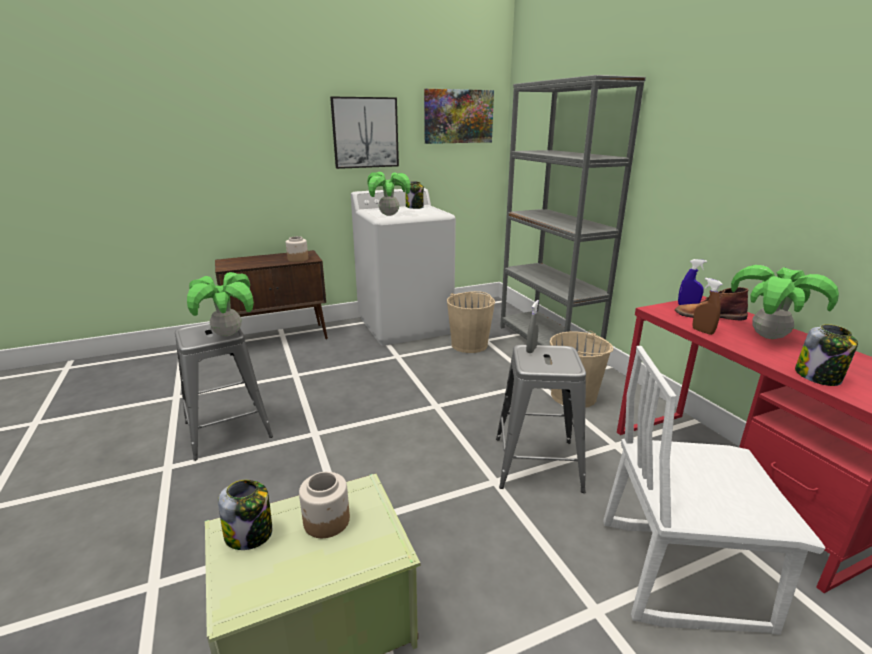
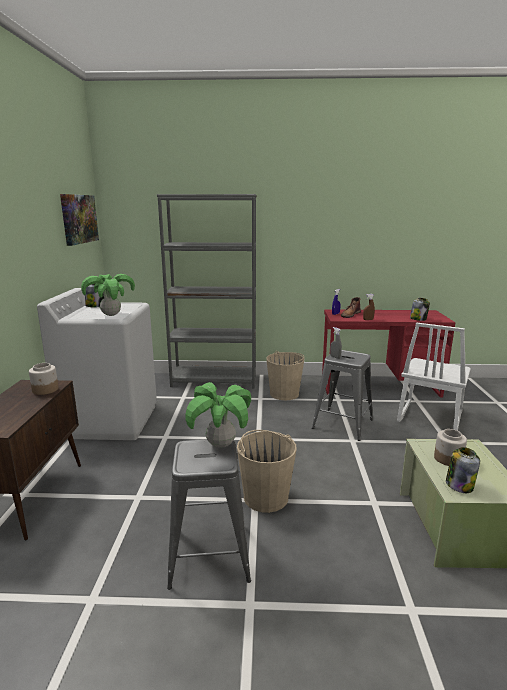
camera: 65 degrees left, 5 degrees down
(365, 133) = (33, 239): picture -> none
(469, 345) = (183, 404): beige bucket -> beige bucket (265, 497)
(769, 336) = (379, 314): potted plant -> none

